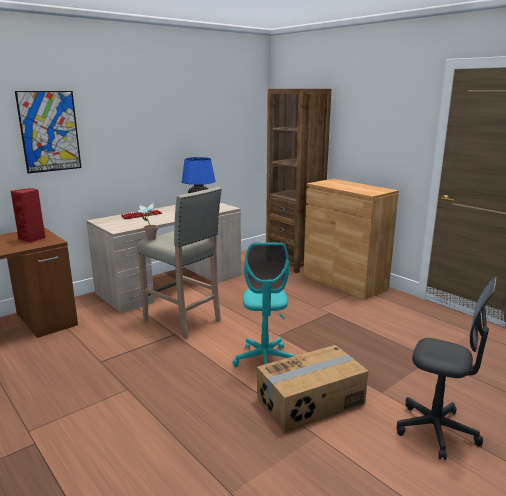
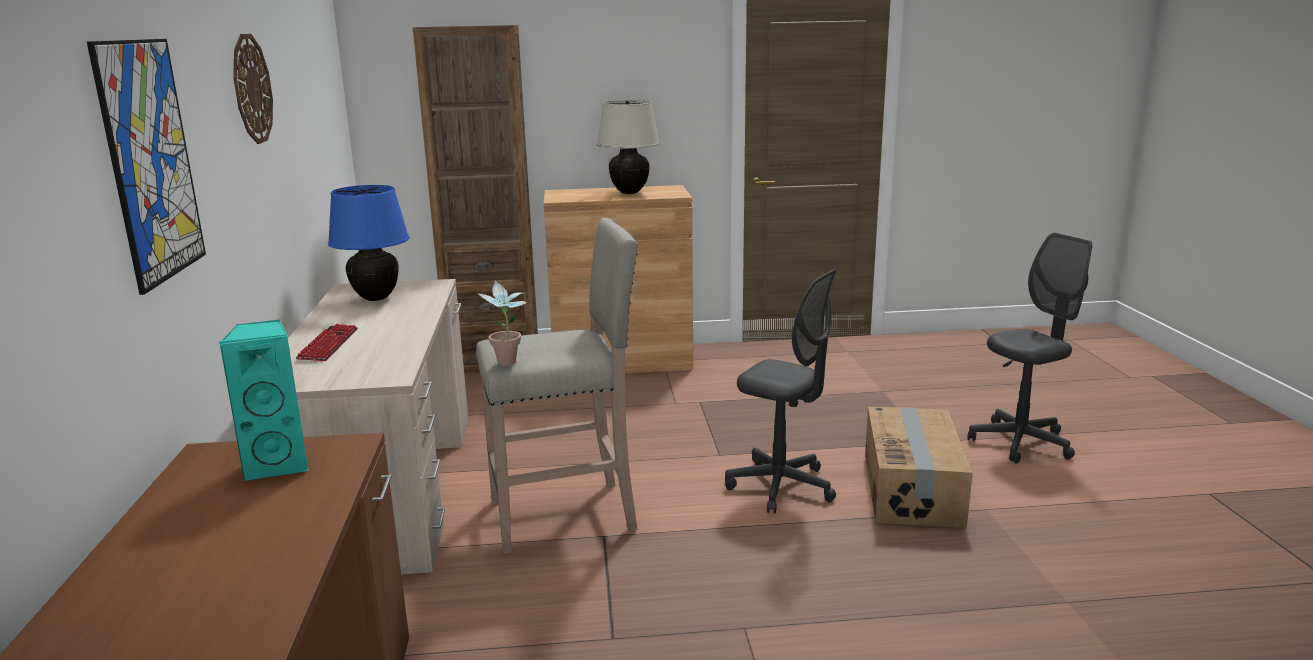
camera: 55 degrees left, 0 degrees up
(32, 239) = (279, 465): red speaker -> turquoise speaker
(150, 111) = (251, 89): none -> wall clock
(265, 361) = (781, 487): turquoise office chair -> grey office chair
(357, 187) = (629, 192): none -> beige table lamp

